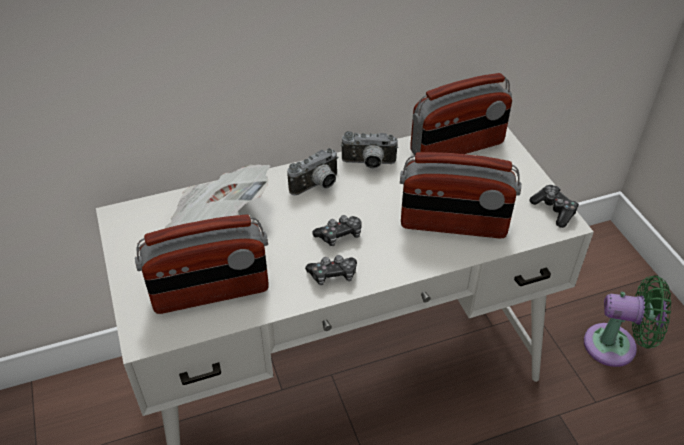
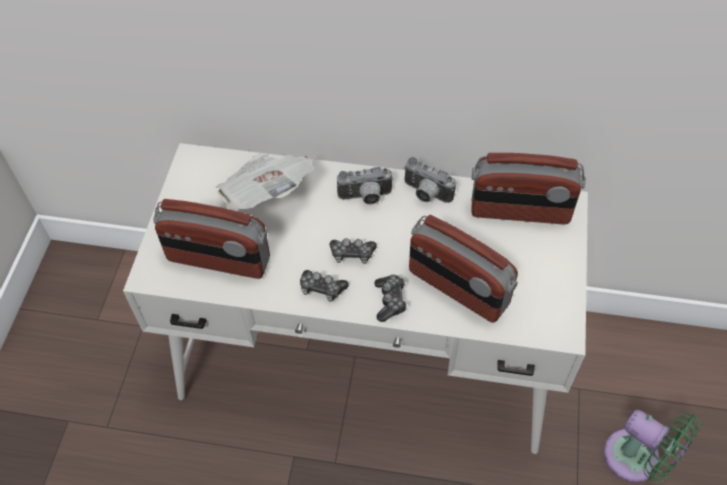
camera: 30 degrees right, 10 degrees up
(554, 210) = (563, 316): game controller -> game controller (390, 301)

